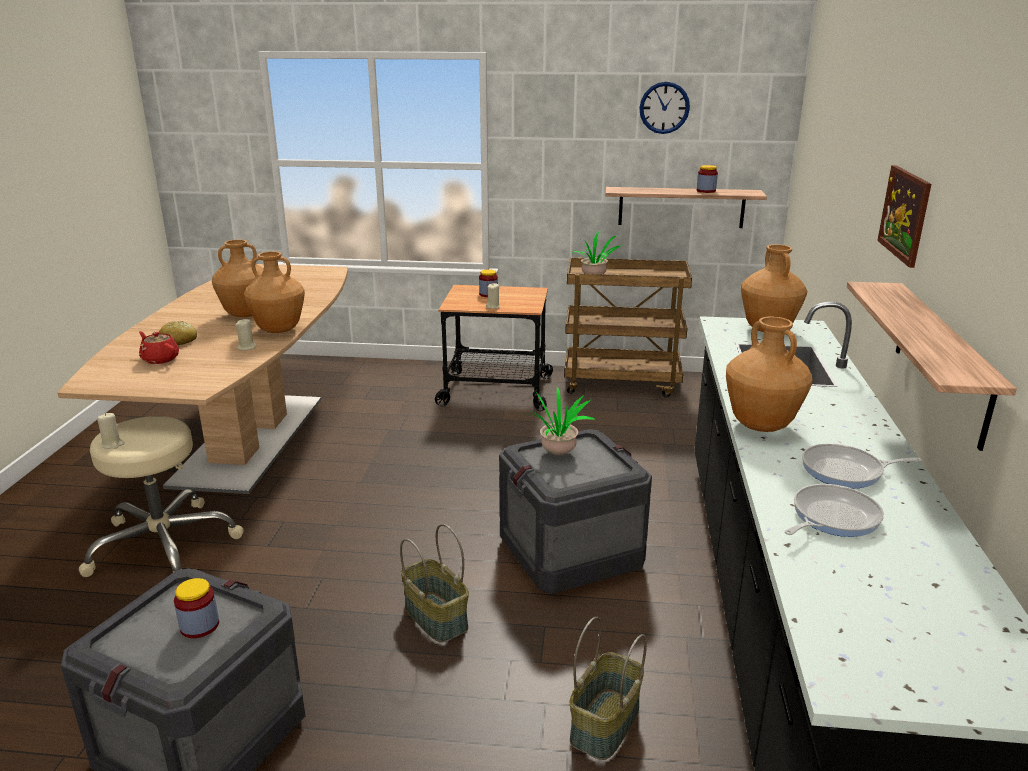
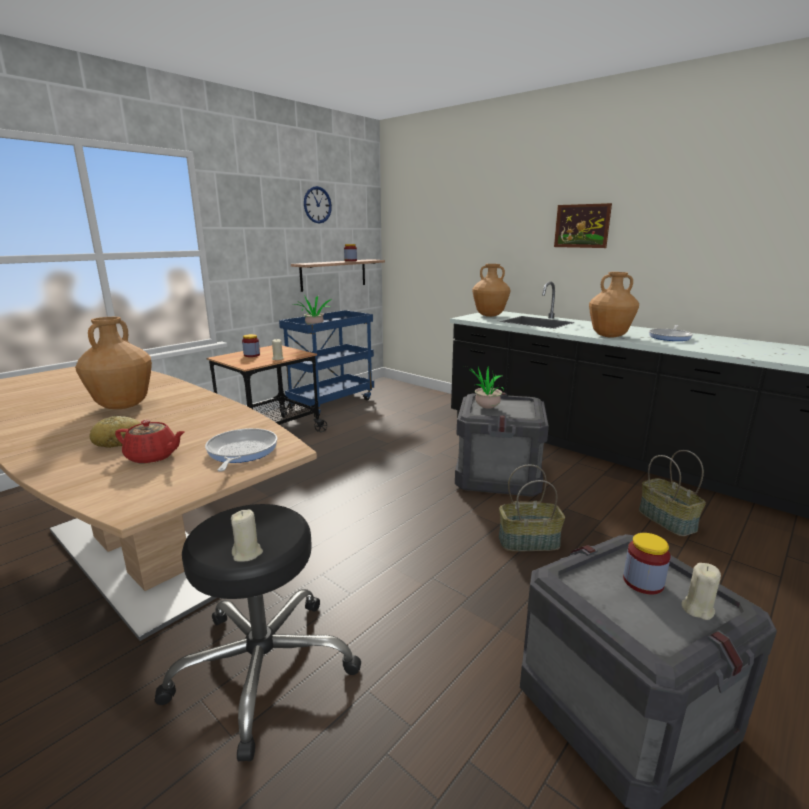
camera: 55 degrees left, 5 degrees down
(160, 359) = (153, 456): red teapot -> red teapot turned 150 degrees counterclockwise
(164, 544) = (263, 666): beige stool -> black stool
(247, 347) = (216, 418): beige candle -> beige candle (697, 609)
(278, 330) = (201, 402): brown vase -> none
(622, 383) = (331, 403): brown cart -> blue cart
(831, 517) = (717, 346): frying pan -> frying pan (240, 452)
(942, 361) = (660, 280): shelf -> none

